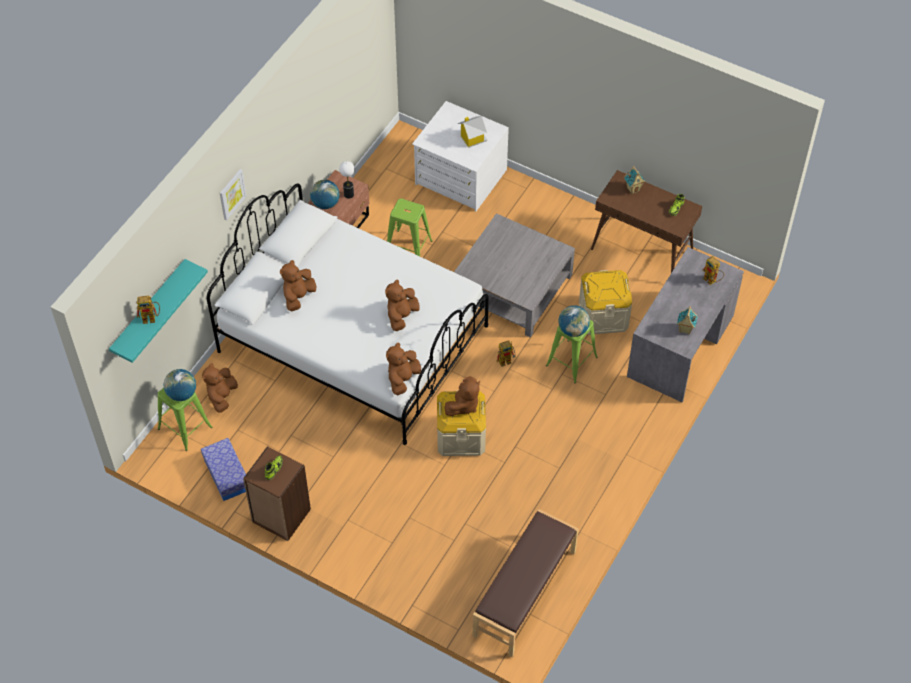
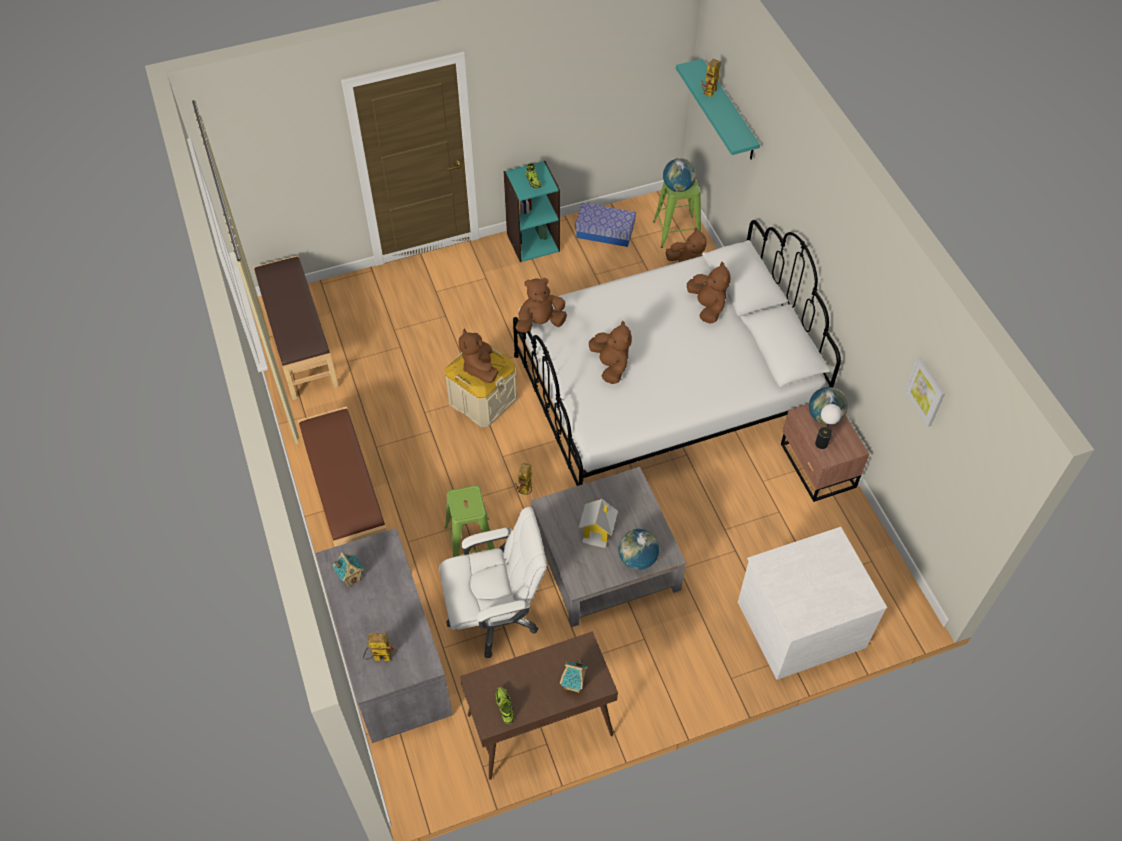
camera: 130 degrees right, 0 degrees up
(232, 194) = (806, 199): picture -> picture (925, 391)
(281, 516) = (533, 242): brown bookcase -> turquoise bookcase
(402, 379) = (540, 323): brown plush toy -> brown plush toy turned 90 degrees counterclockwise
(409, 248) = (738, 506): green stool -> none
(472, 138) = (801, 590): toy house -> toy house (598, 531)
(573, 330) = (462, 496): globe -> globe (637, 559)
(603, 315) = (495, 614): beige storage box -> white office chair
(614, 449) = (347, 502): none -> brown bench

